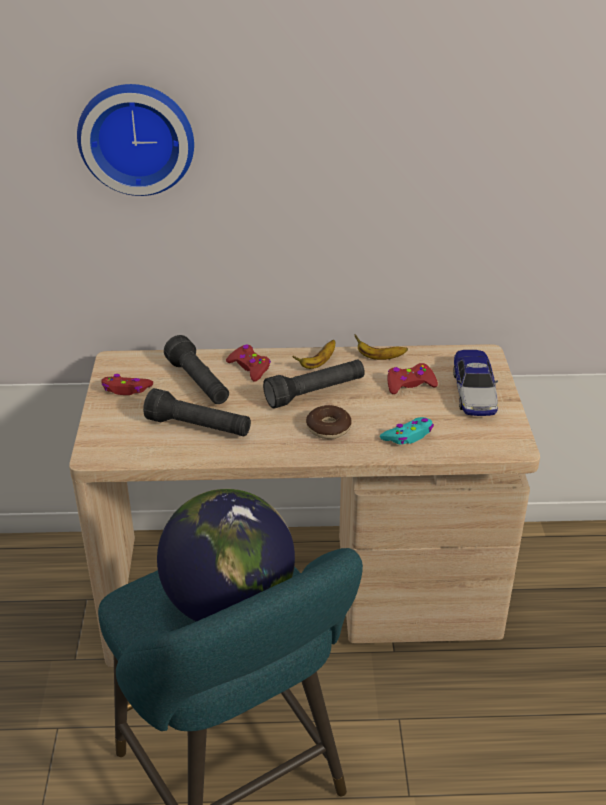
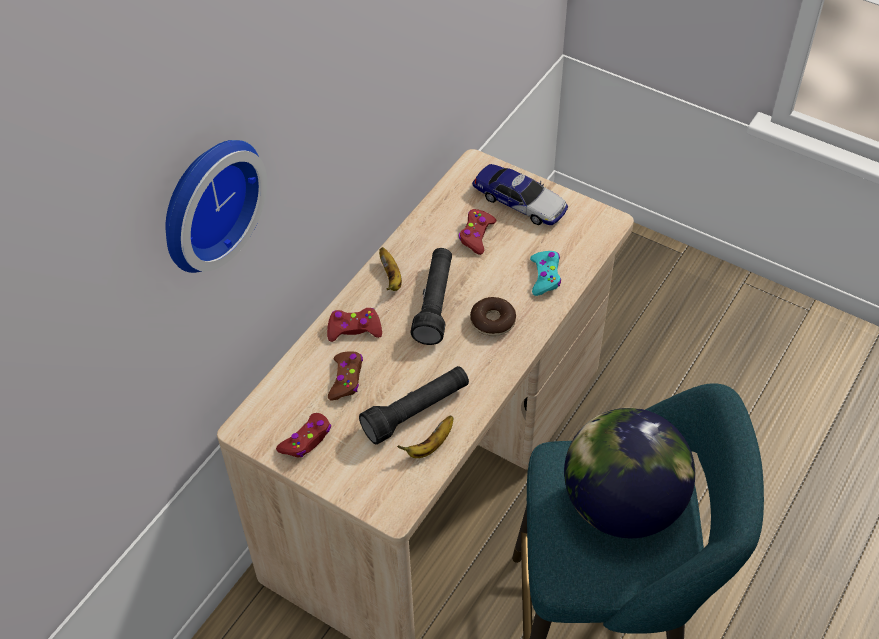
camera: 55 degrees left, 15 degrees up
(199, 383) = (346, 379): black flashlight -> brown game controller
(379, 358) = (420, 232): banana -> banana (430, 446)

